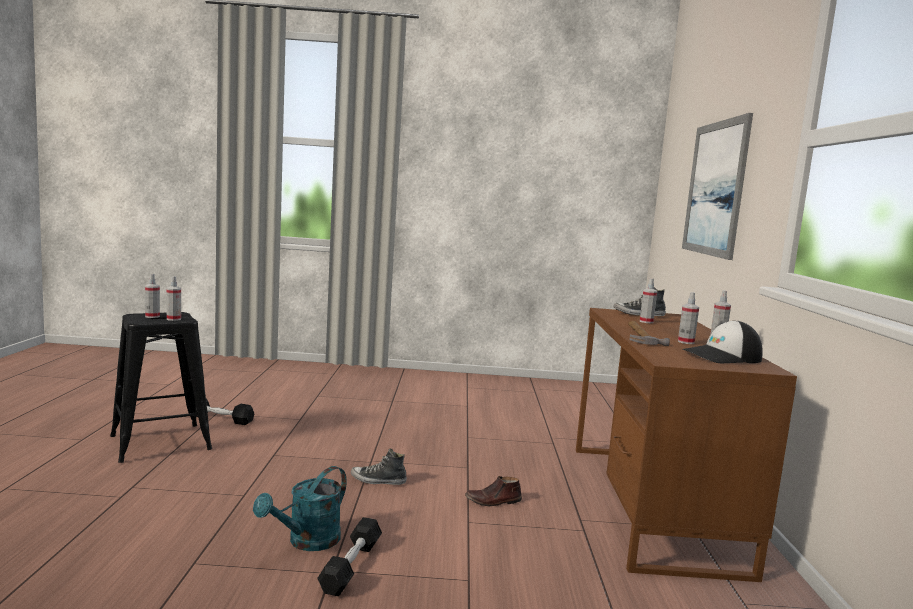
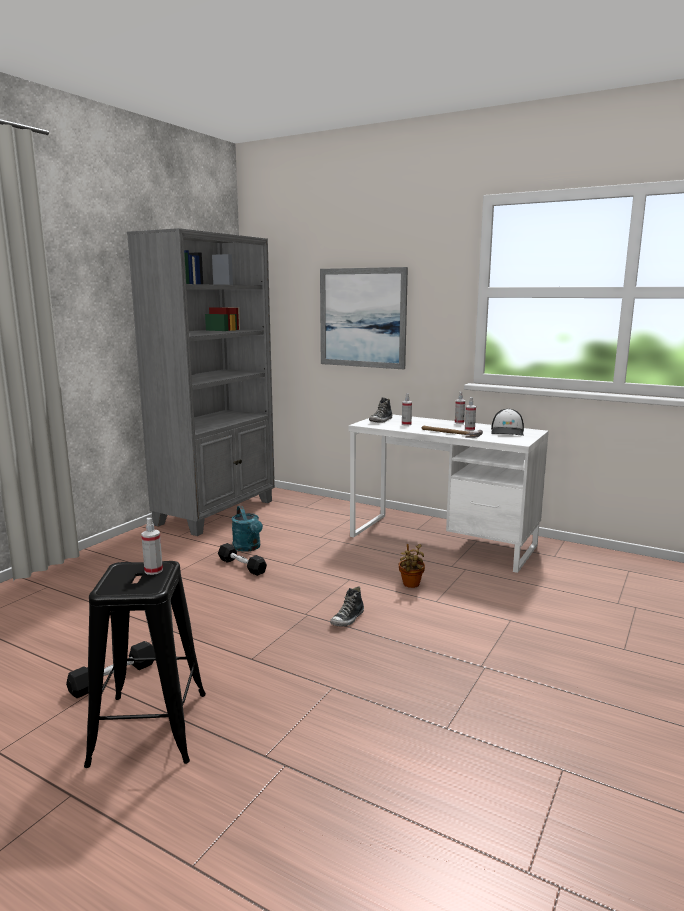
camera: 60 degrees left, 5 degrees up
(152, 316) = (125, 581): spray bottle -> none
(307, 542) = (436, 669): turquoise watering can -> turquoise watering can (248, 548)
(351, 567) = (479, 657): black dumbbell -> black dumbbell (242, 566)
(493, 501) = (411, 585): brown shoe -> potted plant
(538, 388) = (217, 512): none -> grey bookcase
(650, 503) = (442, 541): brown desk -> white desk

